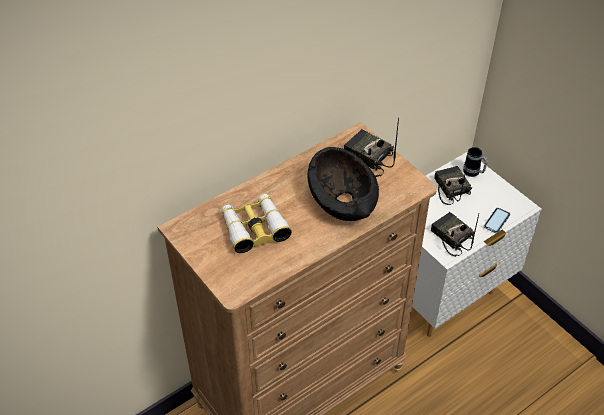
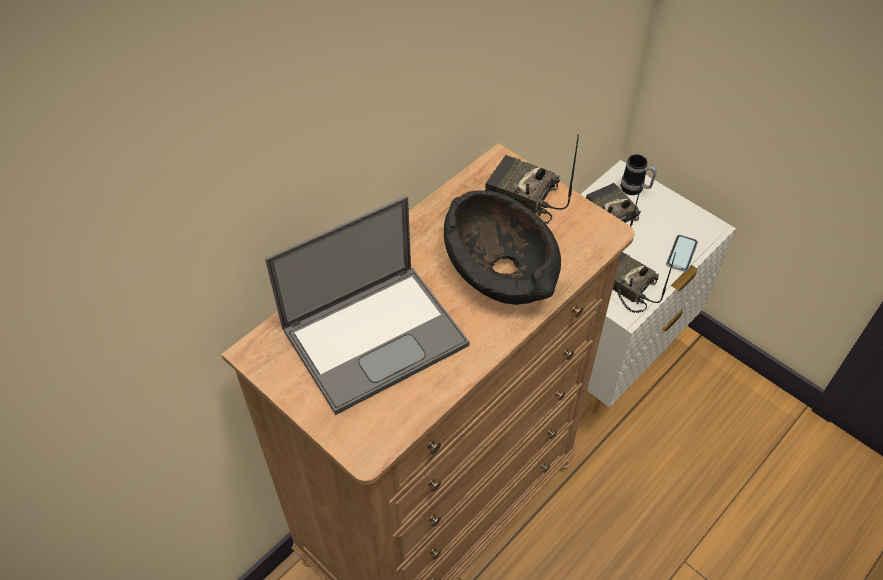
camera: 10 degrees left, 5 degrees up
(254, 228) = (376, 335): binoculars -> laptop

